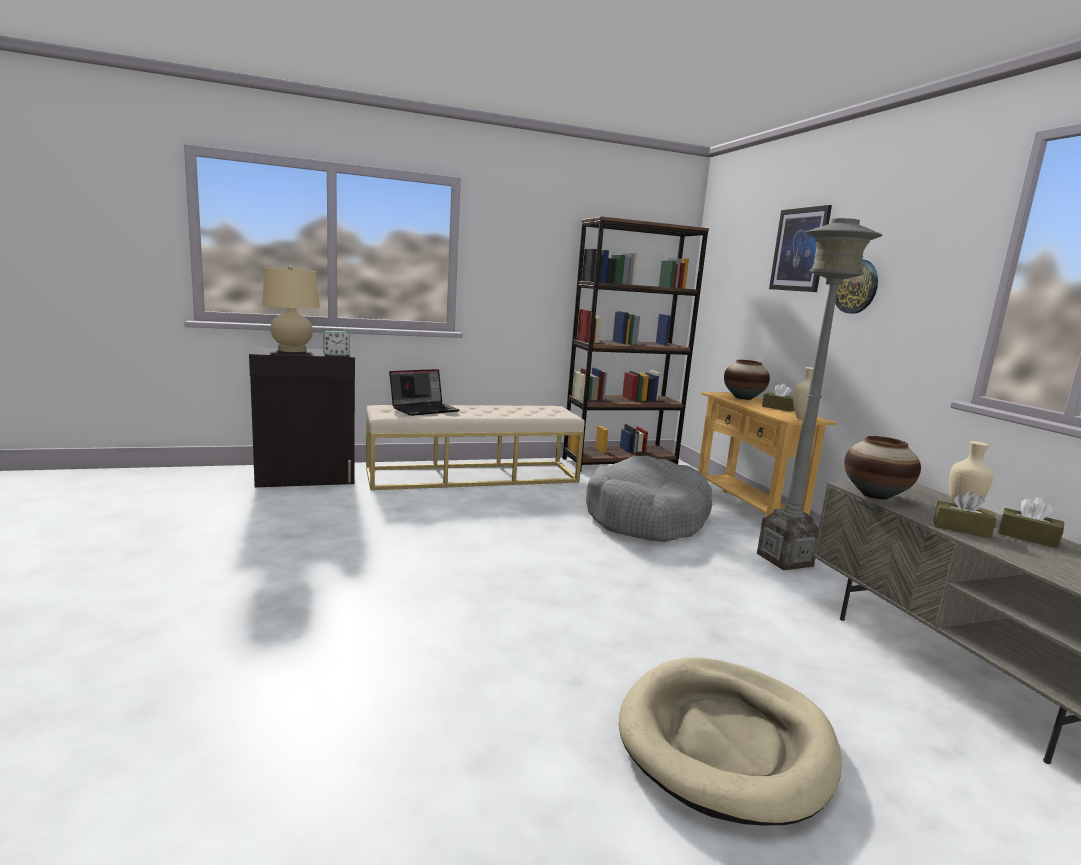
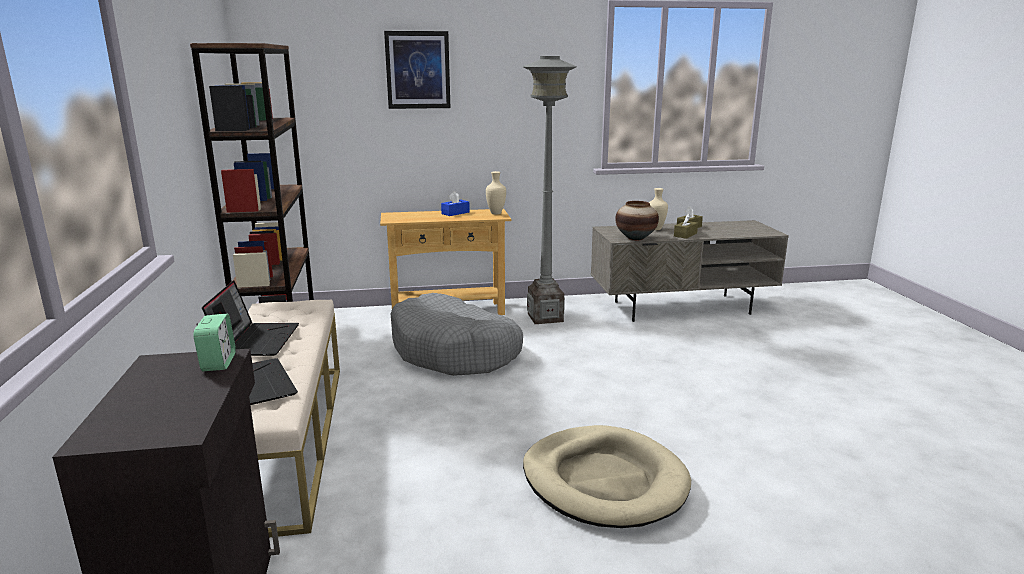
camera: 80 degrees left, 5 degrees up
(292, 350) = (141, 406): beige table lamp -> none
(492, 407) = (256, 340): none -> laptop
(726, 741) = (780, 378): beige dog bed -> beige dog bed (604, 481)
(743, 398) = (412, 216): vase -> none
(778, 408) = (455, 213): brown tissue box -> blue tissue box
(856, 286) = (492, 100): wall clock -> none

